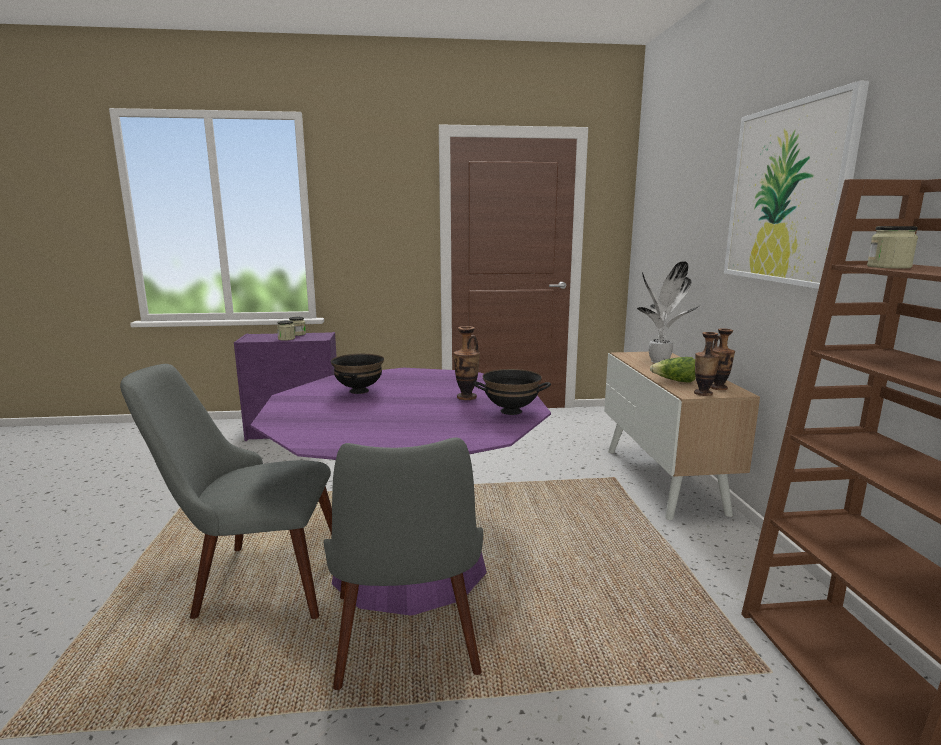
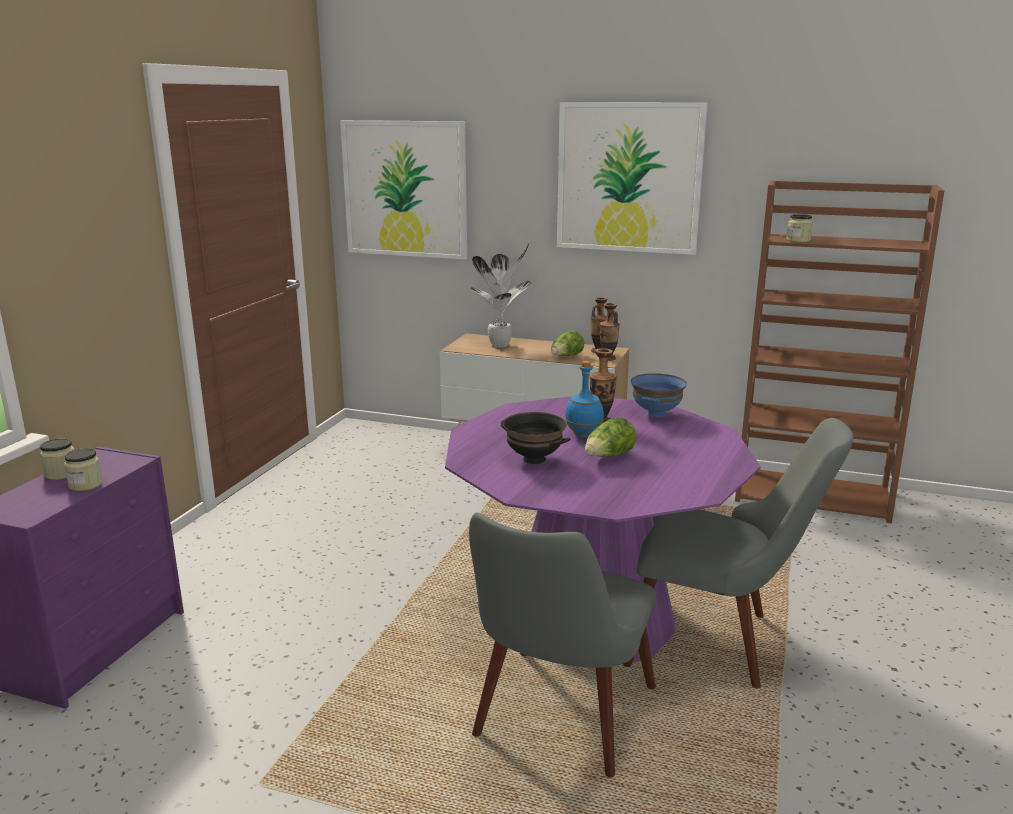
camera: 65 degrees left, 5 degrees up
(382, 408) = (609, 456): none -> lettuce
(425, 396) = (583, 435): none -> blue bottle
(511, 411) = (655, 414): black bowl -> blue bowl
(659, 219) = (405, 189): none -> picture

